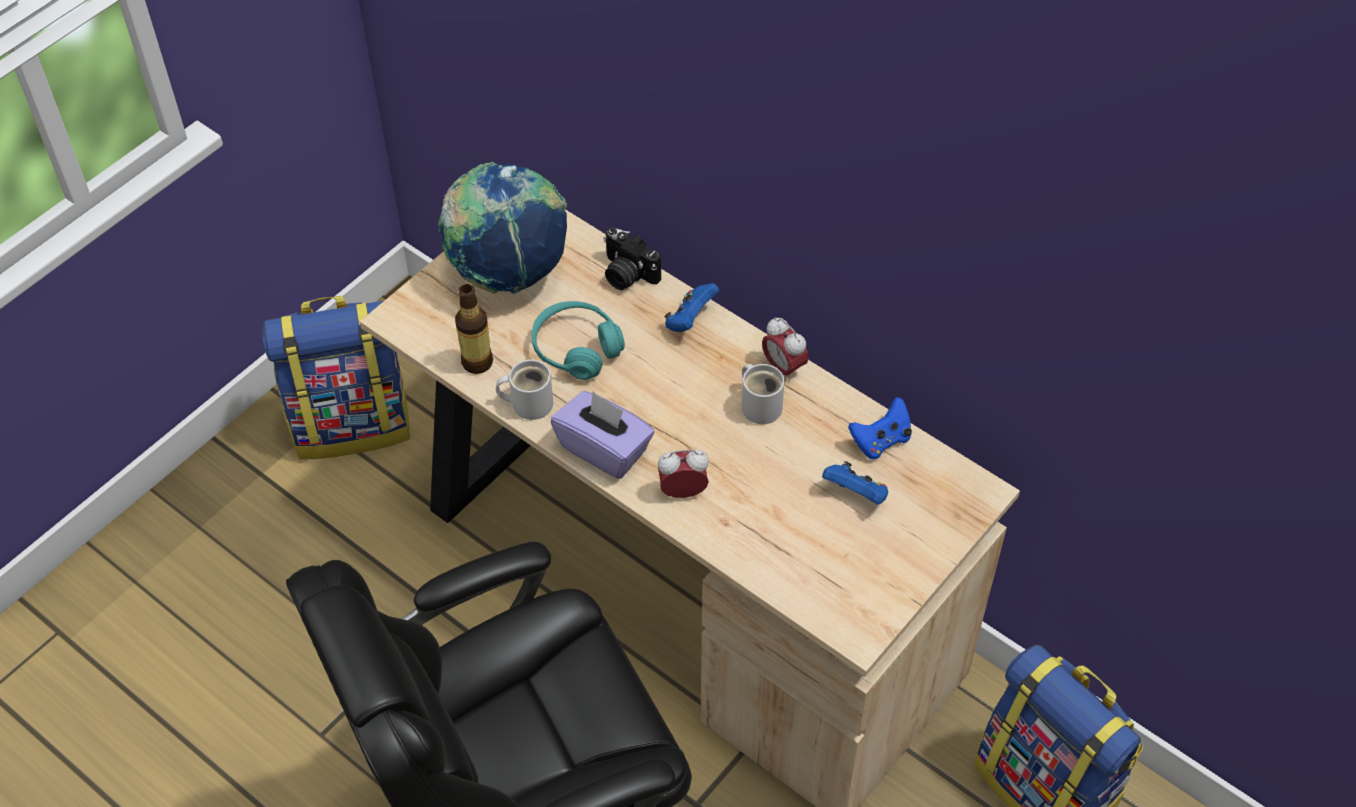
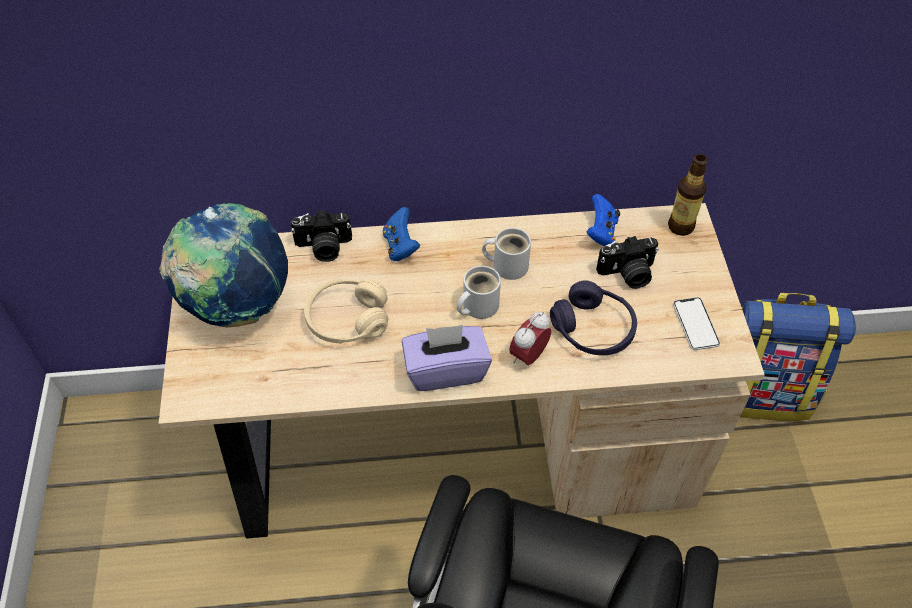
camera: 45 degrees left, 0 degrees up
(352, 423) = (125, 527): backpack -> none
(477, 362) = (287, 382): bottle -> bottle (681, 226)
(528, 402) = (356, 381): white mug -> white mug (477, 306)
(576, 349) = (347, 320): turquoise headphones -> beige headphones
(764, 514) = (593, 329): none -> purple headphones
(783, 368) = (493, 232): alarm clock -> none
(856, 494) = (628, 274): blue game controller -> camera
(860, 582) = (695, 324): none -> phone

